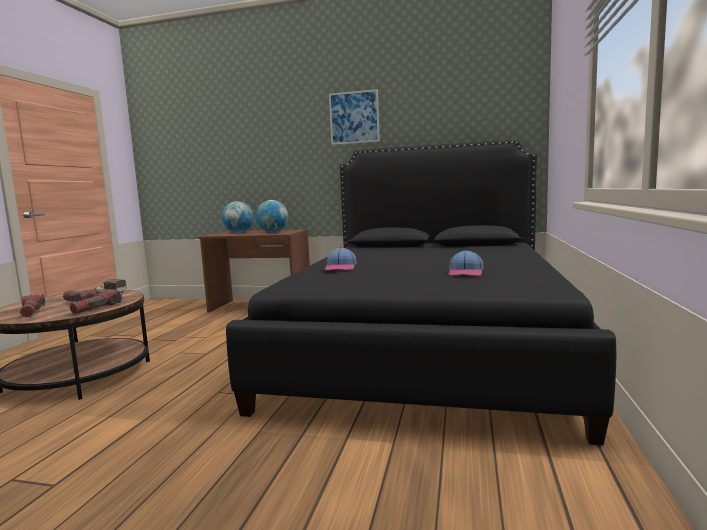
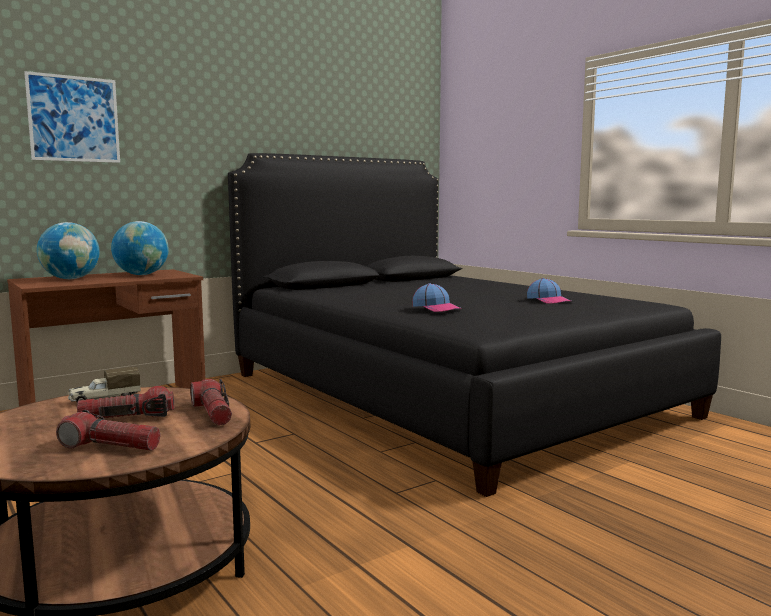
camera: 50 degrees left, 0 degrees up
(354, 117) = (241, 104): picture -> picture (74, 119)

